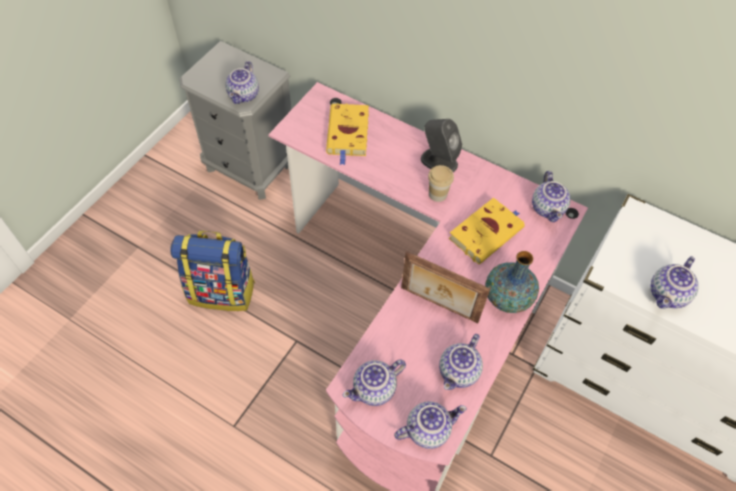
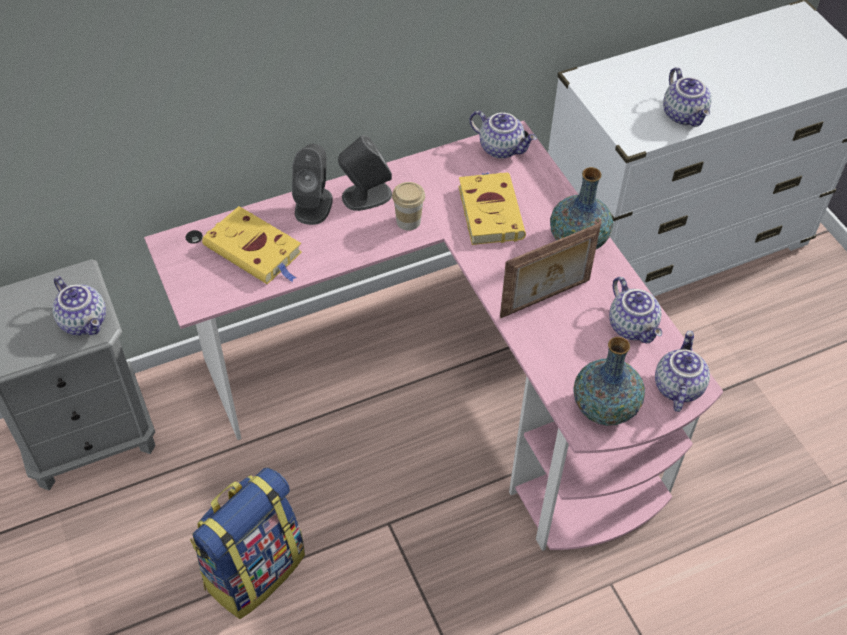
camera: 55 degrees left, 5 degrees down
(374, 390) = (605, 407): teapot -> vase
(407, 140) = (313, 205): none -> grey speaker

